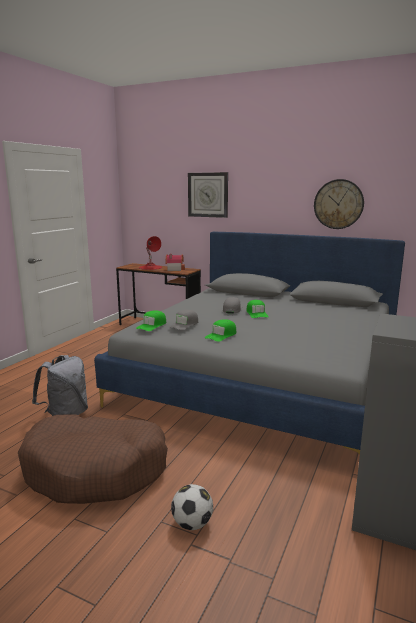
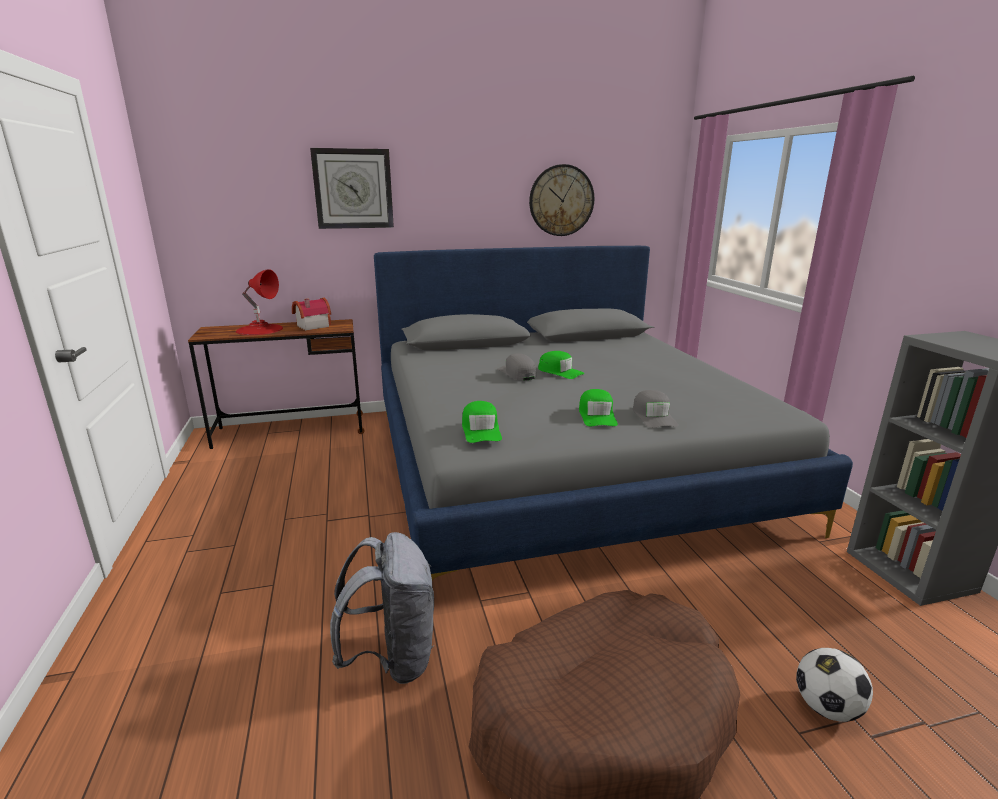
camera: 40 degrees left, 5 degrees up
(184, 325) = (523, 414): grey cap -> grey cap (653, 416)

